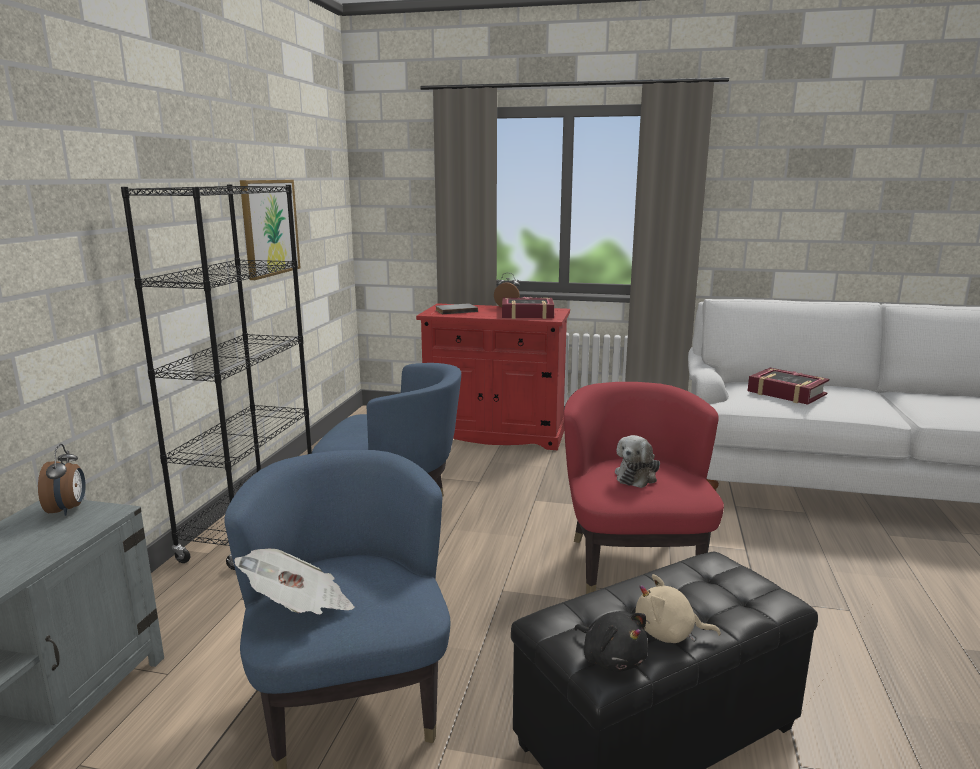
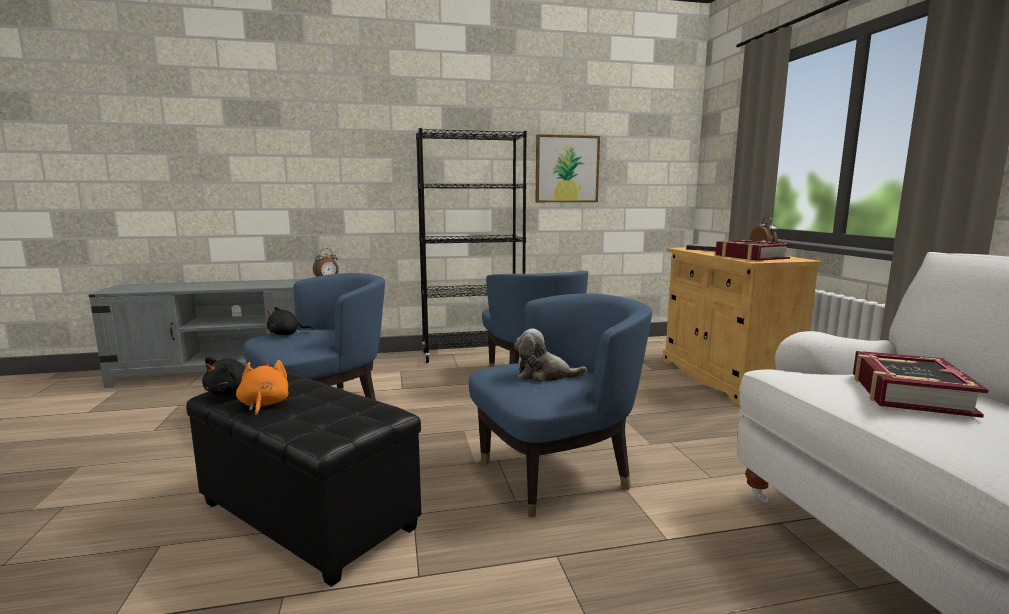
camera: 65 degrees right, 5 degrees down
(299, 607) = (286, 334): newspaper -> black plush toy
(495, 433) = (724, 378): red cabinet -> beige cabinet
(632, 563) = (557, 474): red armchair -> blue armchair
(669, 634) = (263, 405): beige plush toy -> orange plush toy

